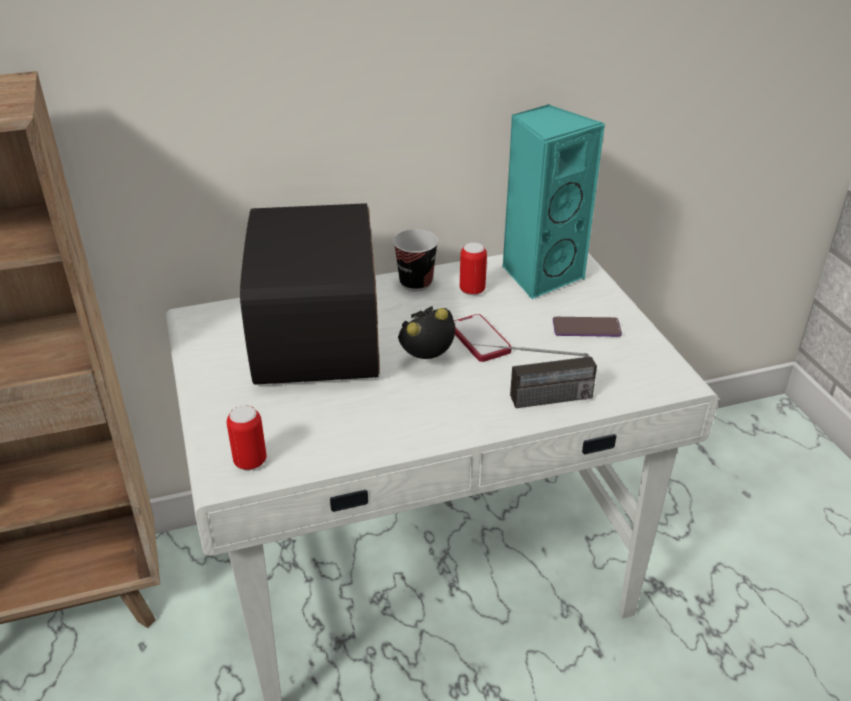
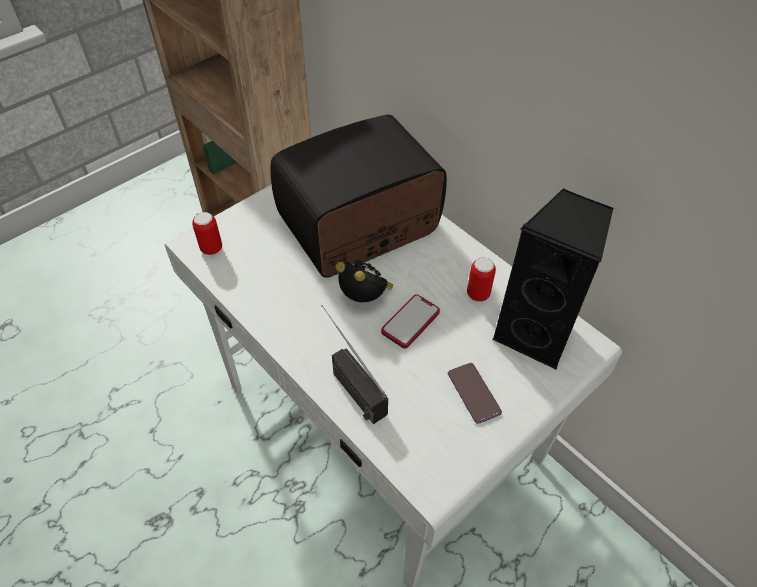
camera: 65 degrees right, 15 degrees up
(416, 283) = (463, 255): cup -> none
(540, 275) = (536, 334): turquoise speaker -> black speaker

